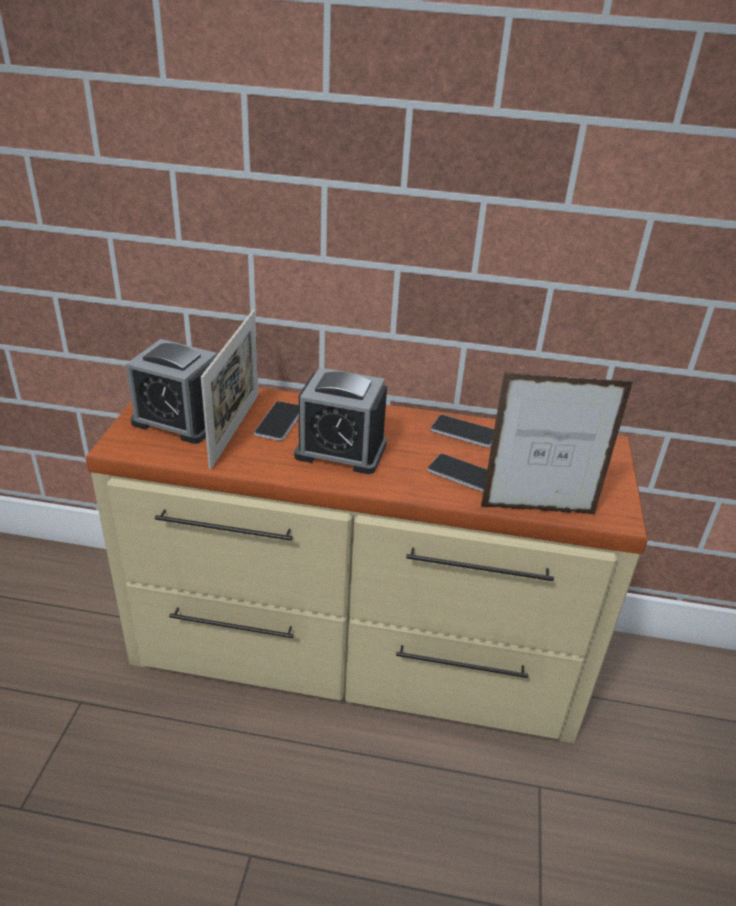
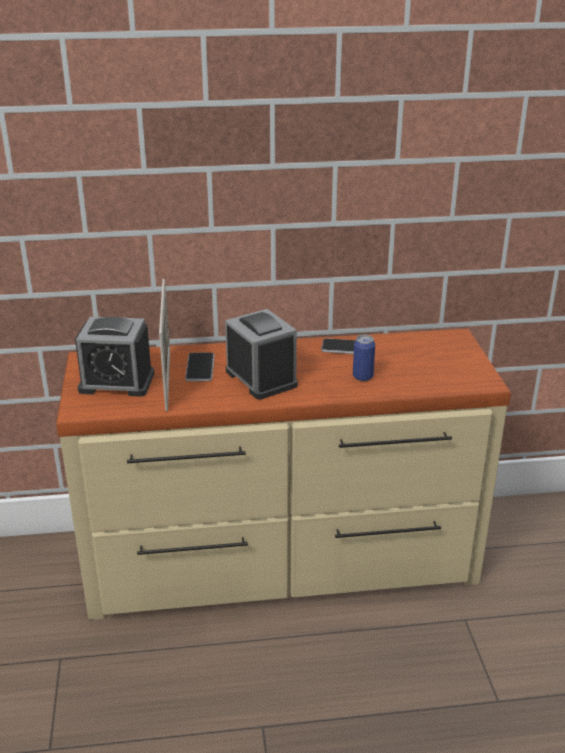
camera: 15 degrees left, 5 degrees down
(341, 450) = (261, 378): alarm clock -> alarm clock turned 120 degrees counterclockwise
(463, 474) = (362, 376): phone -> can
(538, 510) = (428, 389): picture frame -> none

